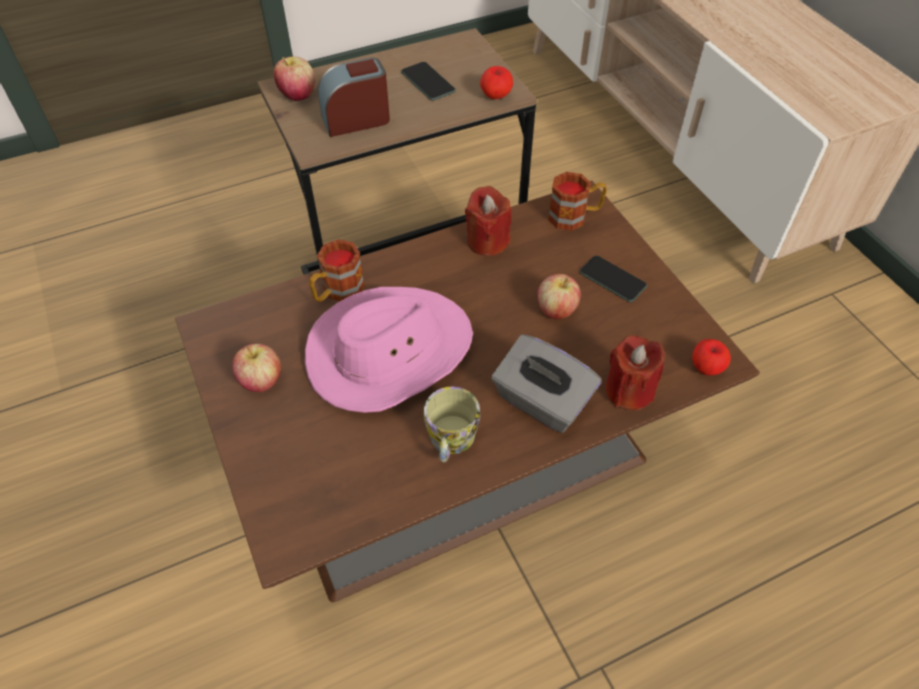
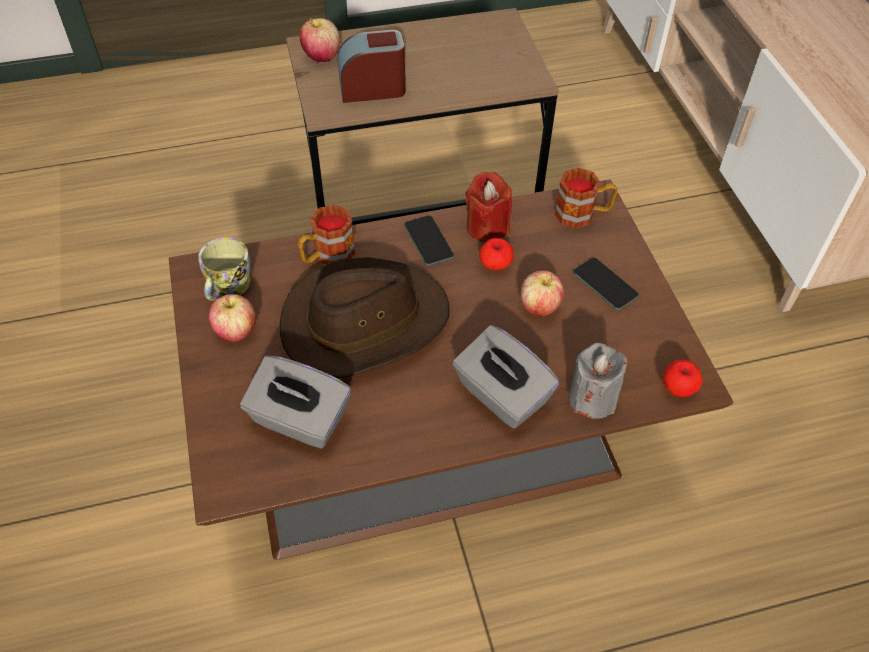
camera: 10 degrees right, 0 degrees up
(346, 460) = (299, 420): none -> grey tissue box
(389, 351) = (364, 322): pink hat -> brown hat
(428, 82) = (452, 59): phone -> phone (428, 241)
(450, 441) = (402, 418): mug -> mug (227, 288)
(495, 96) = (517, 82): apple -> apple (495, 265)
(629, 390) = (592, 398): red candle -> grey candle

